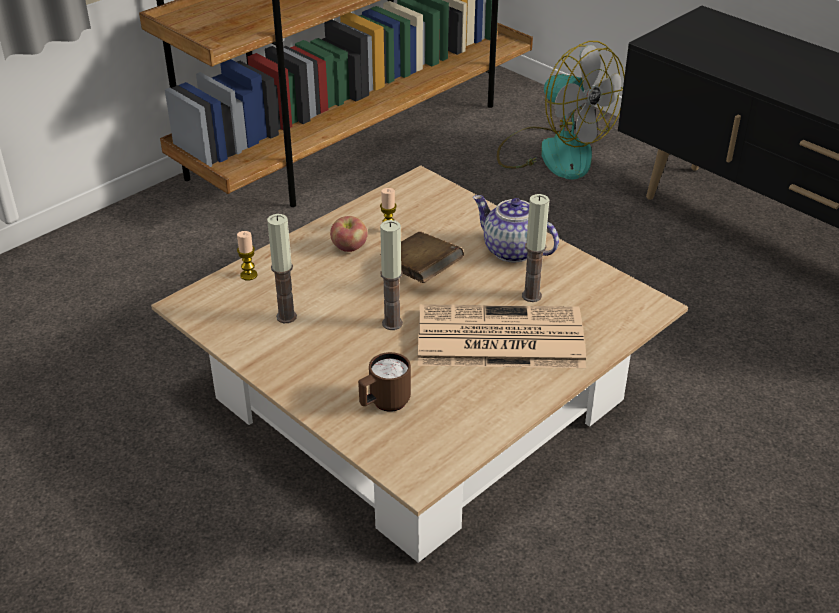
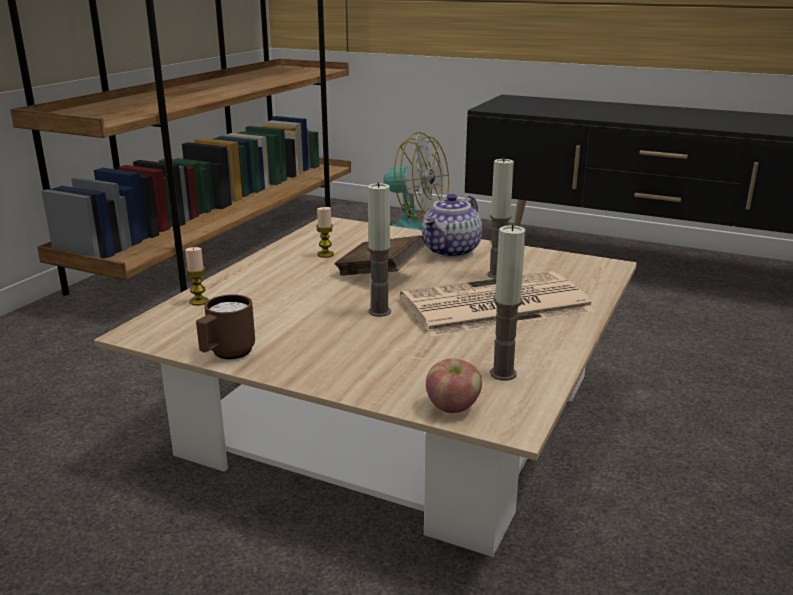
camera: 20 degrees left, 15 degrees down
(286, 316) = (261, 324): candle -> candle (503, 374)
(349, 247) = (294, 269): apple -> apple (453, 407)
(384, 404) = (421, 370): brown mug -> brown mug (227, 354)
(511, 251) = (452, 251): teapot -> teapot turned 75 degrees counterclockwise

